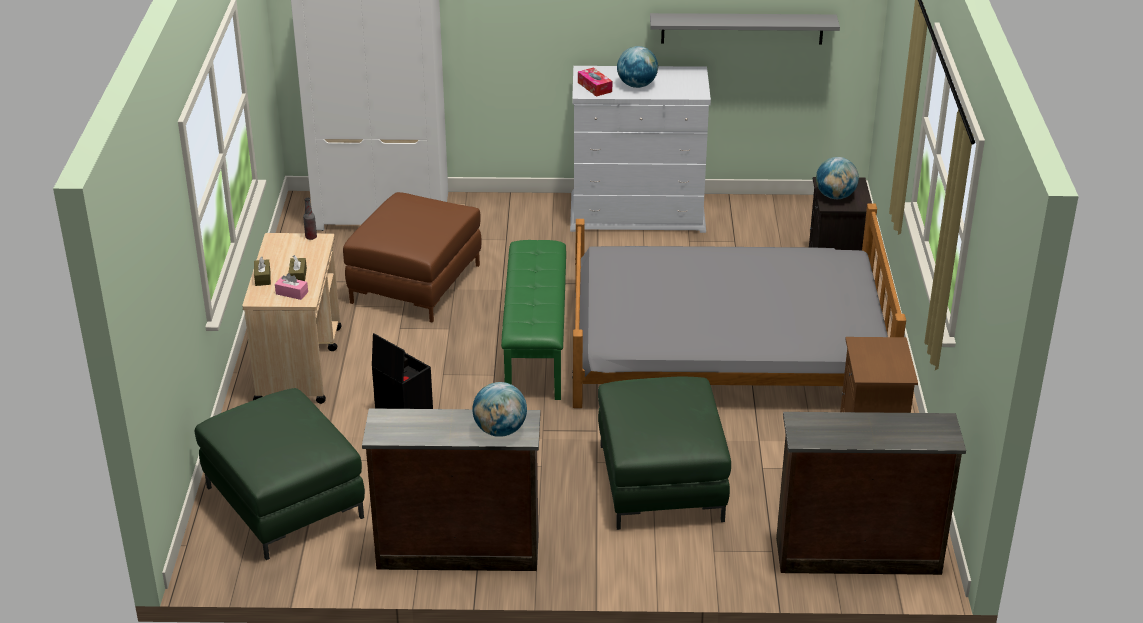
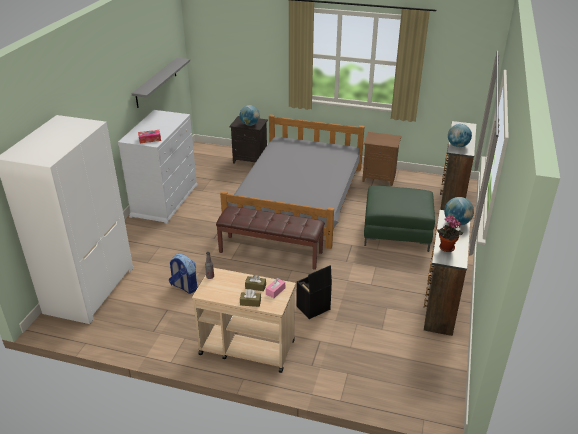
camera: 75 degrees left, 0 degrees up
(284, 502) = (388, 368): green ottoman -> none
(413, 421) = (446, 248): none -> potted plant
(415, 284) = (184, 287): brown ottoman -> backpack
(537, 346) = (271, 252): green bench -> brown bench
(637, 85) = (158, 128): globe -> globe (457, 146)

